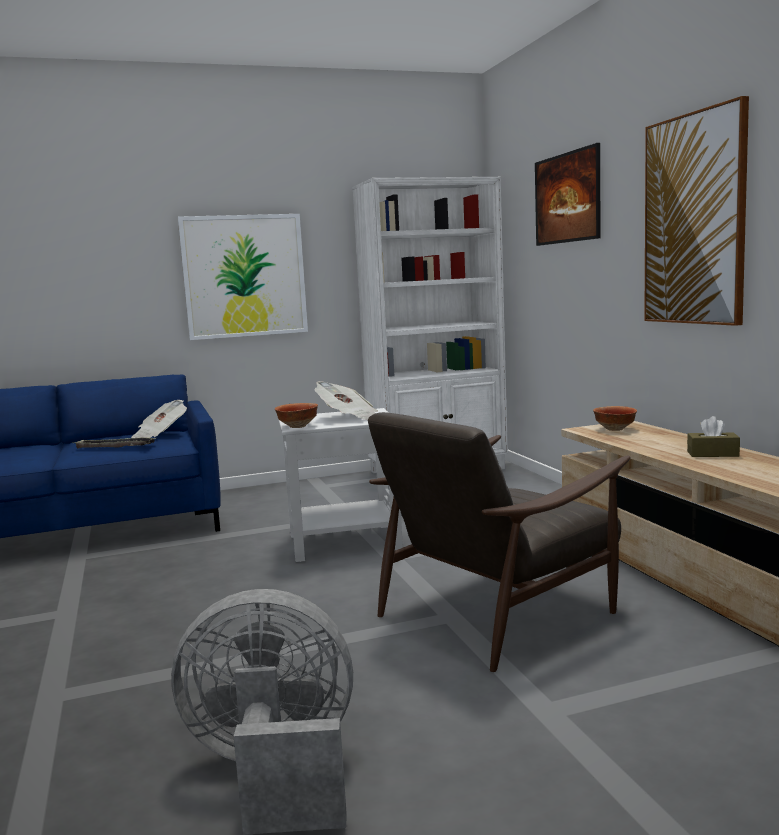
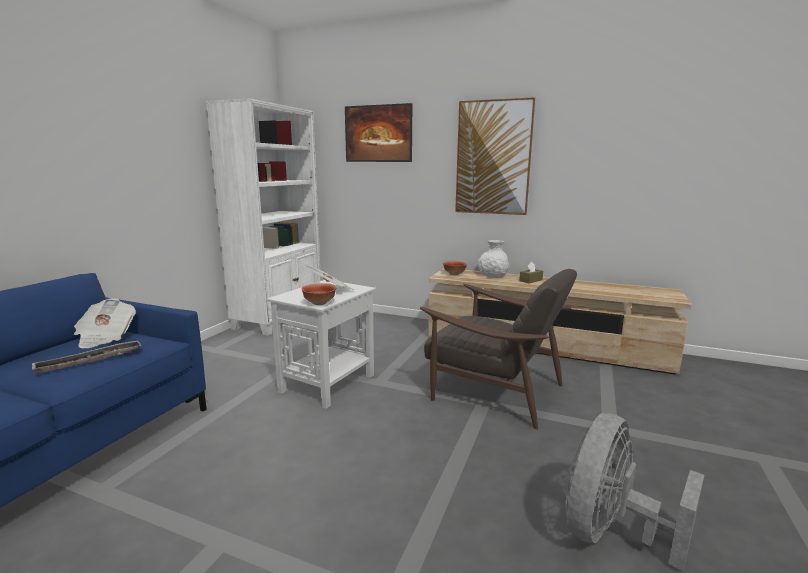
camera: 50 degrees left, 5 degrees up
(244, 276) = (126, 172): picture -> none
(498, 610) = (494, 390): brown armchair -> brown armchair turned 60 degrees counterclockwise
(670, 439) = (492, 275): none -> white vase

